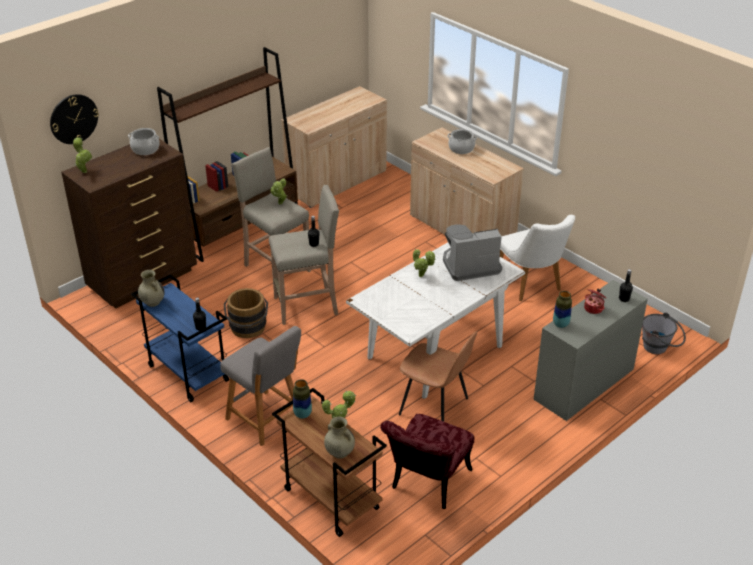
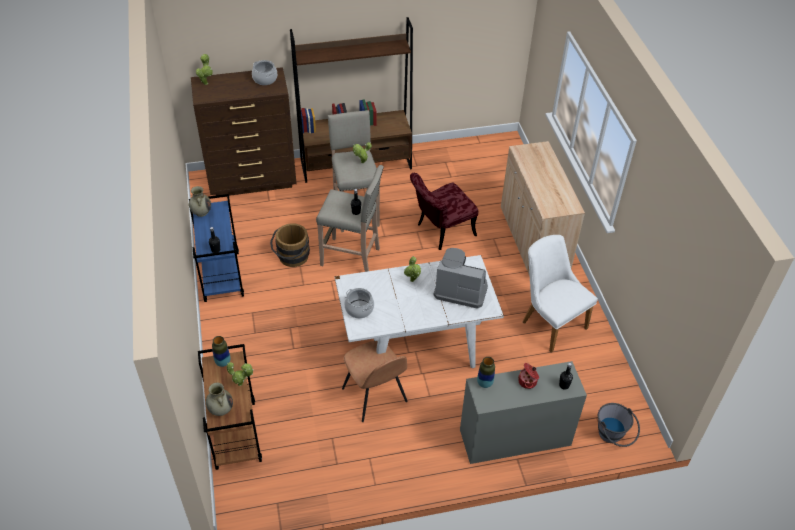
camera: 30 degrees right, 10 degrees up
(73, 119) = (207, 37): wall clock -> none
(266, 420) = (244, 343): grey stool -> none
(337, 182) = (466, 150): beige cabinet -> none
(427, 484) = (313, 461): red chair -> red chair (441, 232)
(461, 149) = (546, 170): cooking pot -> cooking pot (359, 309)
(532, 286) = (549, 321): white chair -> white chair turned 135 degrees clockwise

